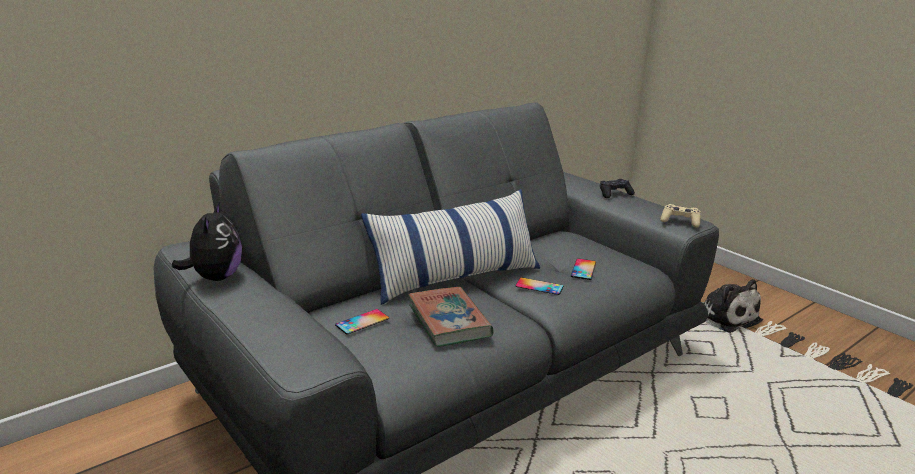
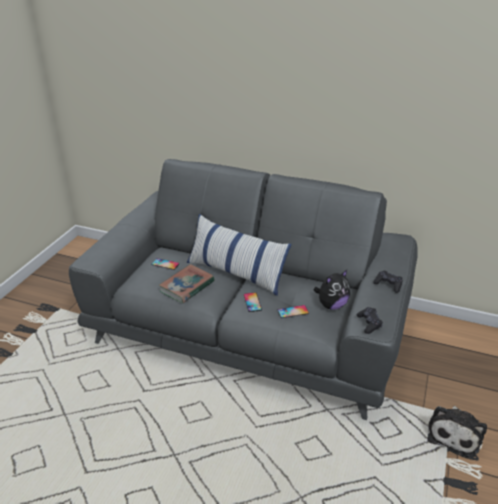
camera: 60 degrees right, 10 degrees up
(215, 277) = (140, 212): plush toy -> plush toy (331, 305)
(680, 221) = (369, 324): beige game controller -> black game controller

